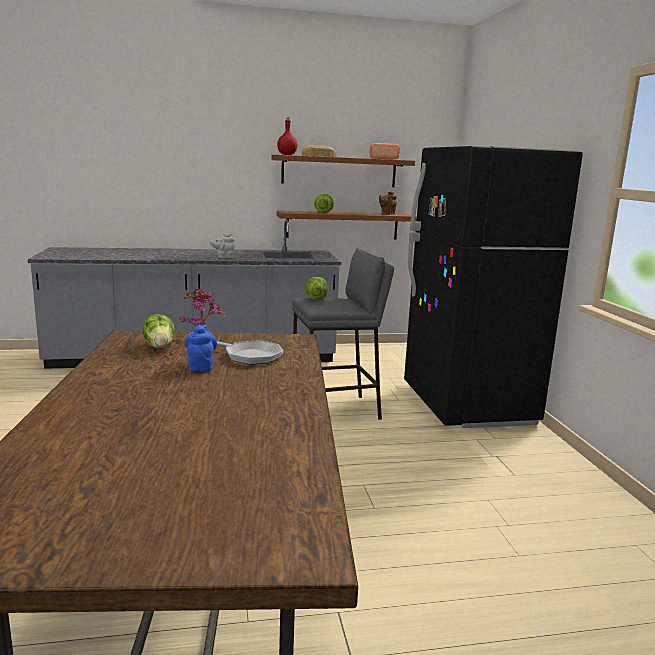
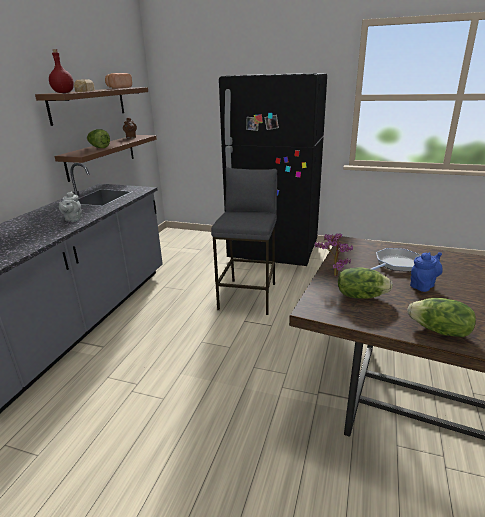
camera: 60 degrees left, 10 degrees up
(201, 366) = (423, 285): blue teapot -> blue teapot turned 120 degrees clockwise
(315, 299) = (232, 219): lettuce -> lettuce (439, 331)

